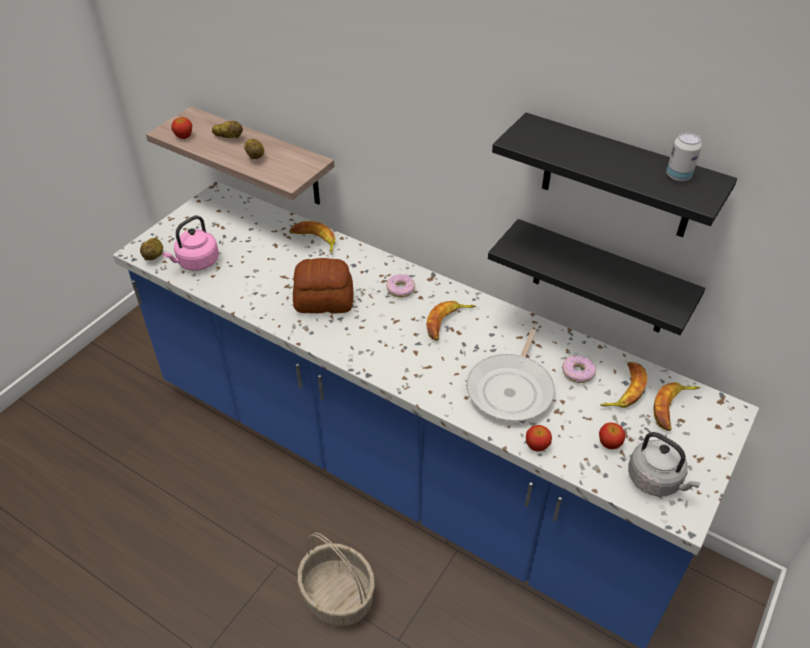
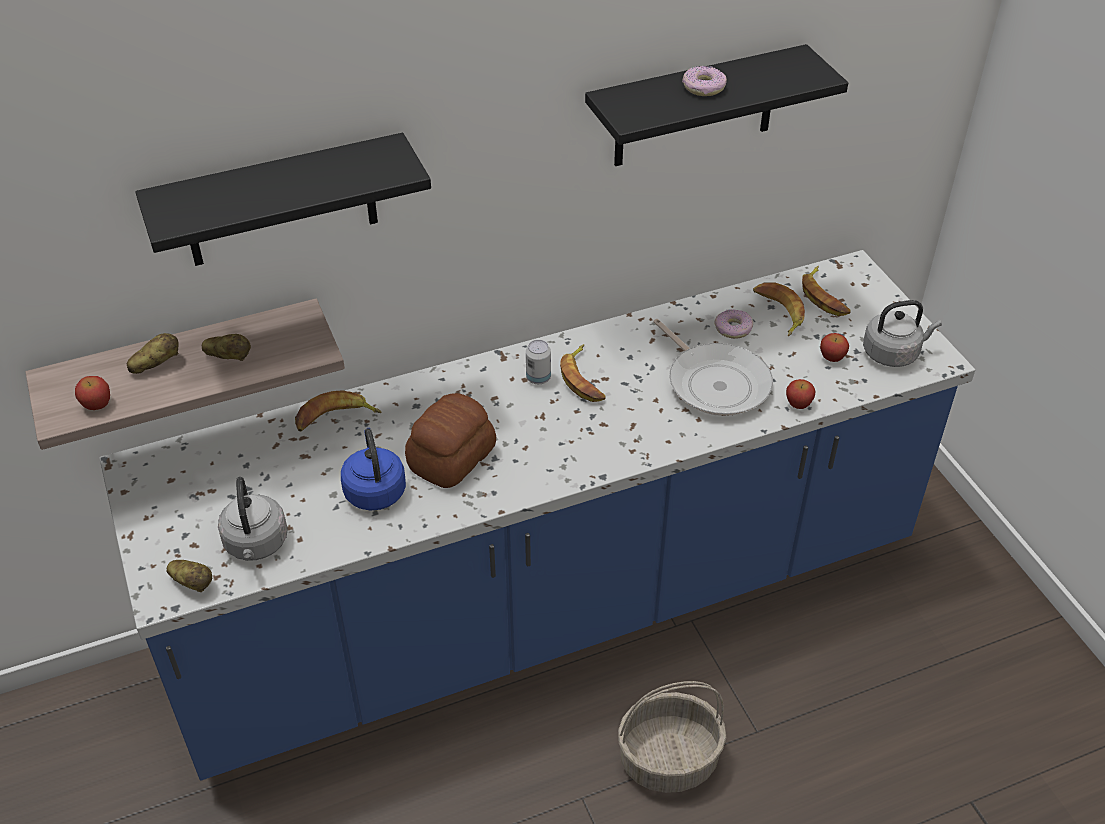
camera: 55 degrees left, 0 degrees up
(196, 263) = (256, 545): pink kettle -> grey kettle
(272, 284) = (374, 490): none -> blue kettle
(400, 289) = (497, 388): donut -> donut (703, 87)
(600, 279) = (690, 226): black shelf -> black shelf (280, 202)
(678, 176) = (777, 68): can -> can (538, 378)

